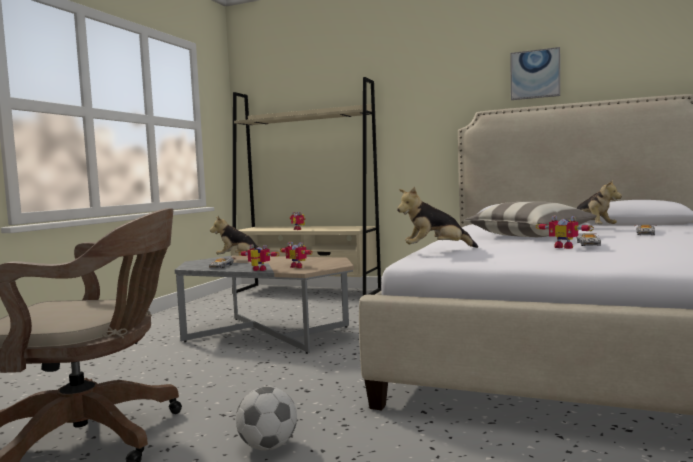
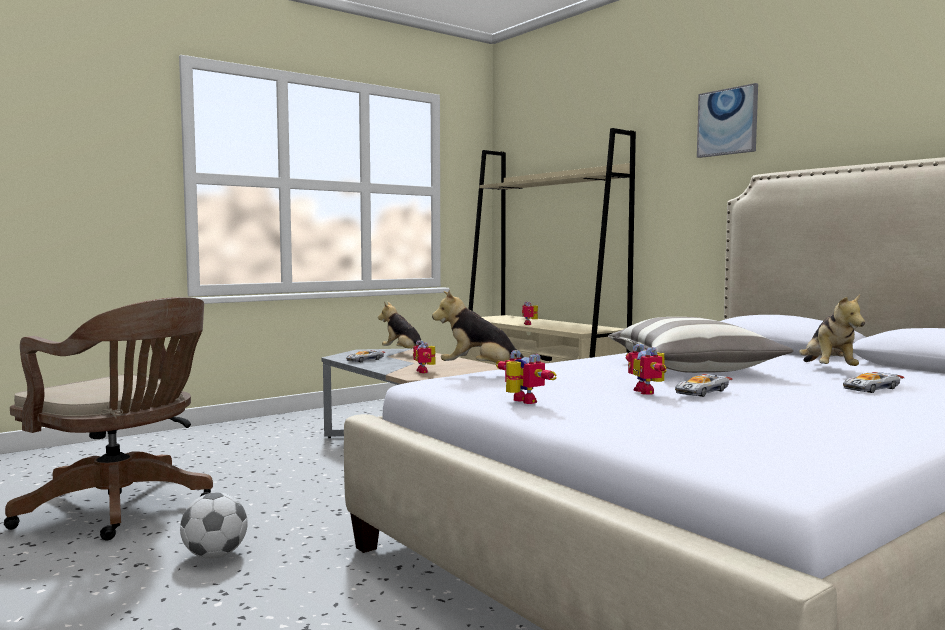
camera: 30 degrees right, 0 degrees up
(258, 270) = (378, 370): toy robot -> toy robot (520, 402)
(535, 74) = (850, 115): picture -> picture (727, 122)

